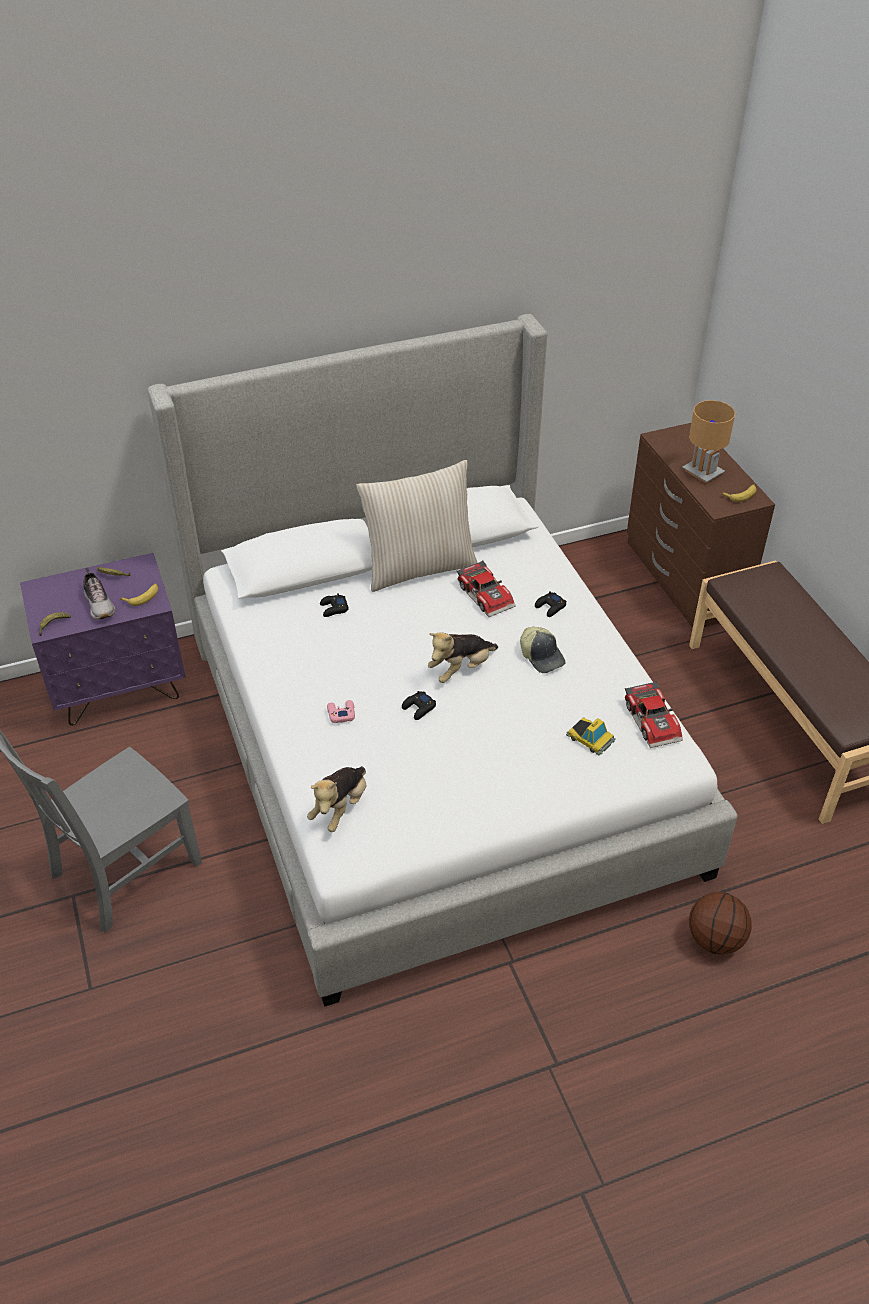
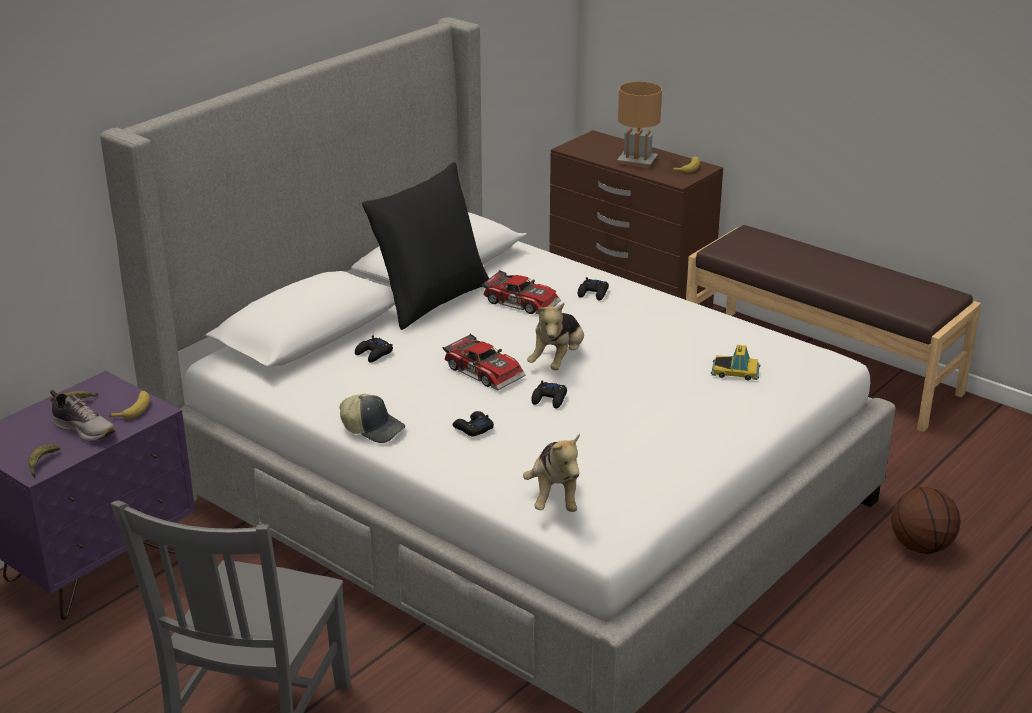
camera: 30 degrees left, 15 degrees down
(341, 713) = (473, 428): pink game controller -> black game controller
(419, 567) = (430, 300): beige pillow -> black pillow
(542, 656) = (625, 328): cap -> cap (373, 428)
(654, 720) = (776, 342): toy car -> toy car (485, 371)

